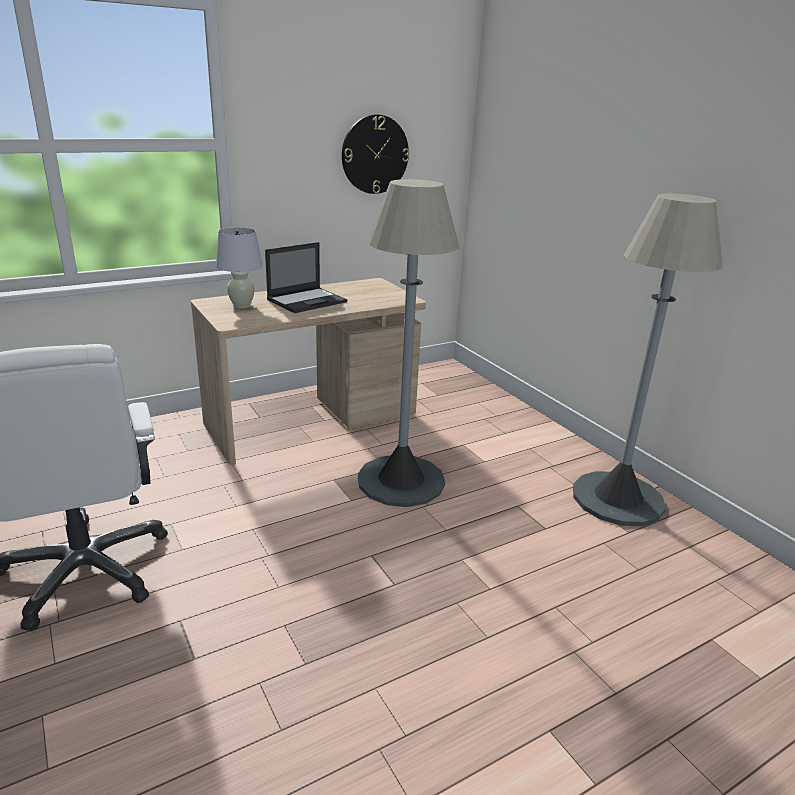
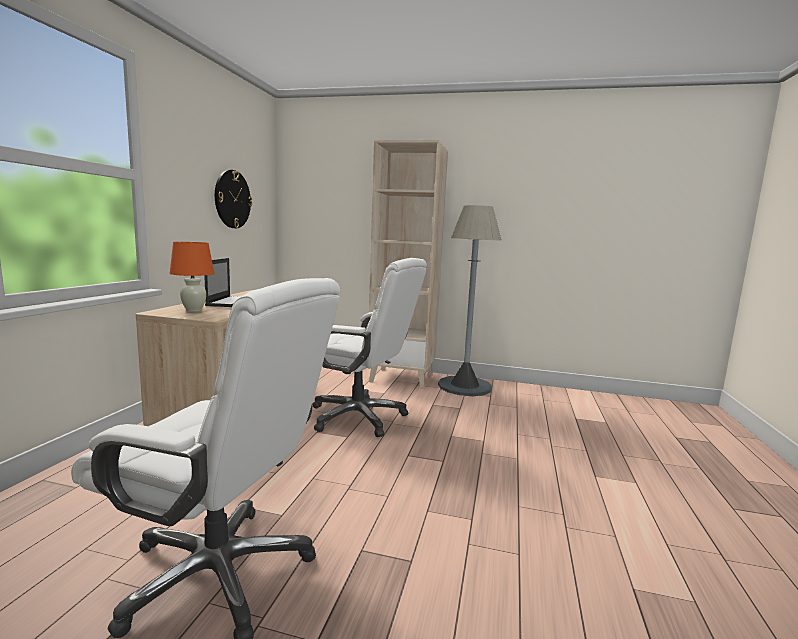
camera: 45 degrees left, 15 degrees down
(242, 305) = (194, 310): white table lamp -> orange table lamp
(401, 481) = (358, 417): grey floor lamp -> white office chair
(547, 448) = (402, 378): none -> beige bookcase

